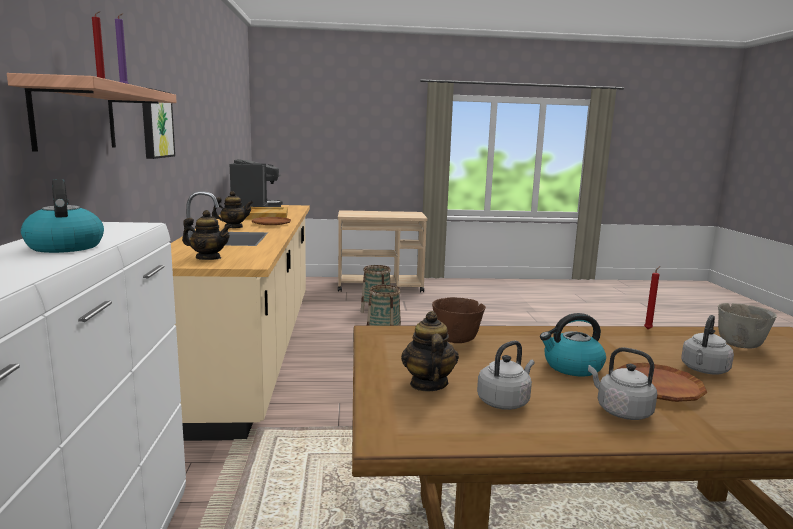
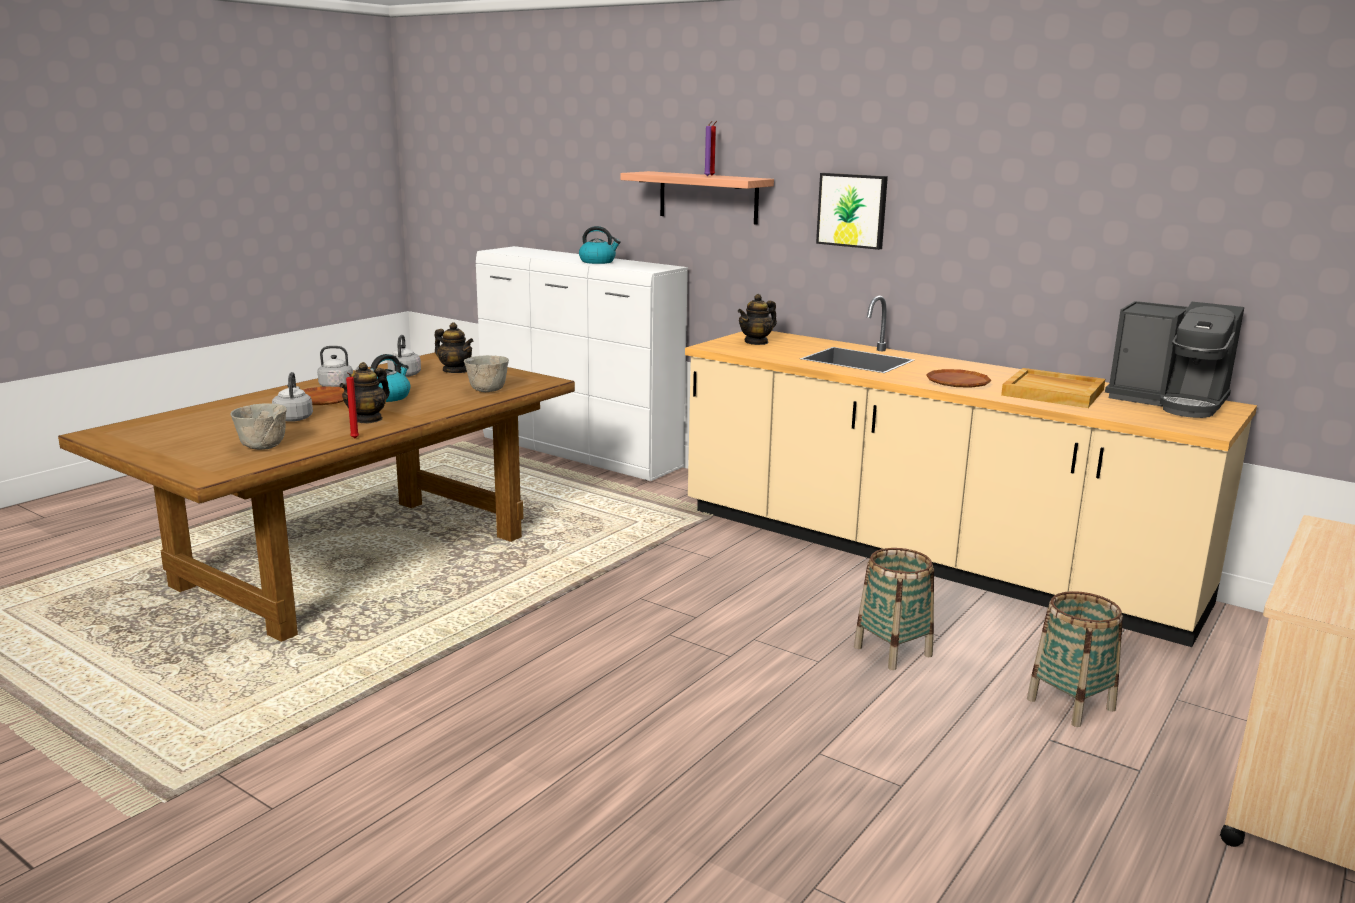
camera: 130 degrees right, 5 degrees up
(233, 227) = (939, 368): teapot -> teapot (367, 419)
(457, 340) = (487, 390): brown bowl -> grey bowl

